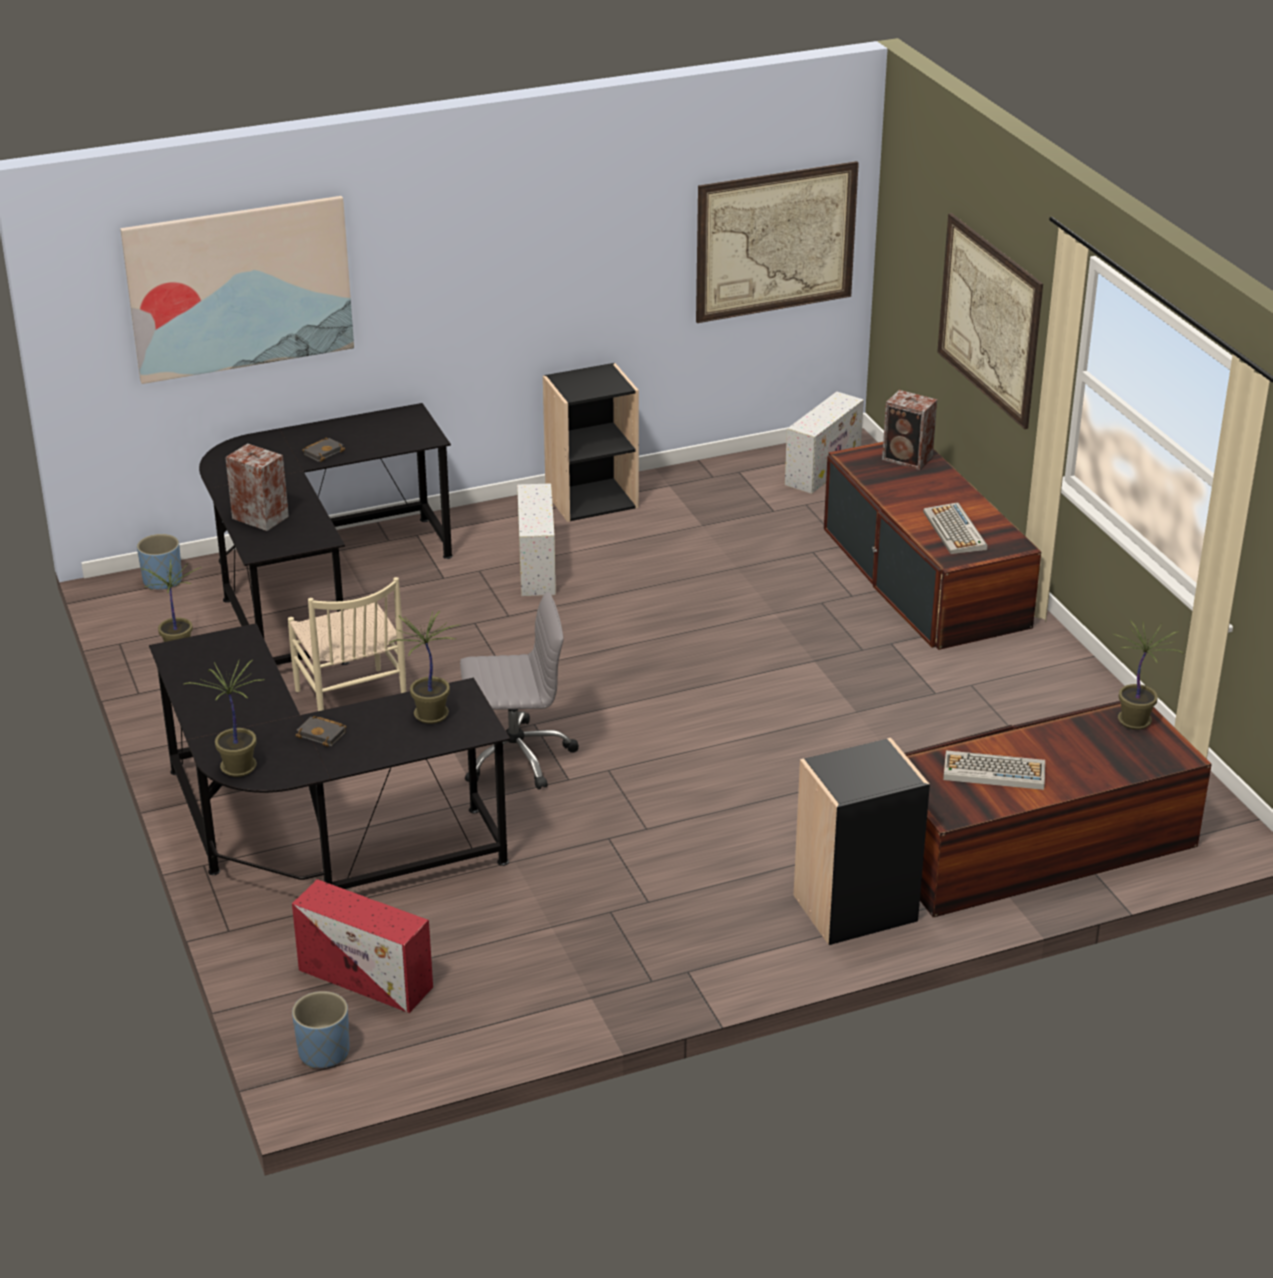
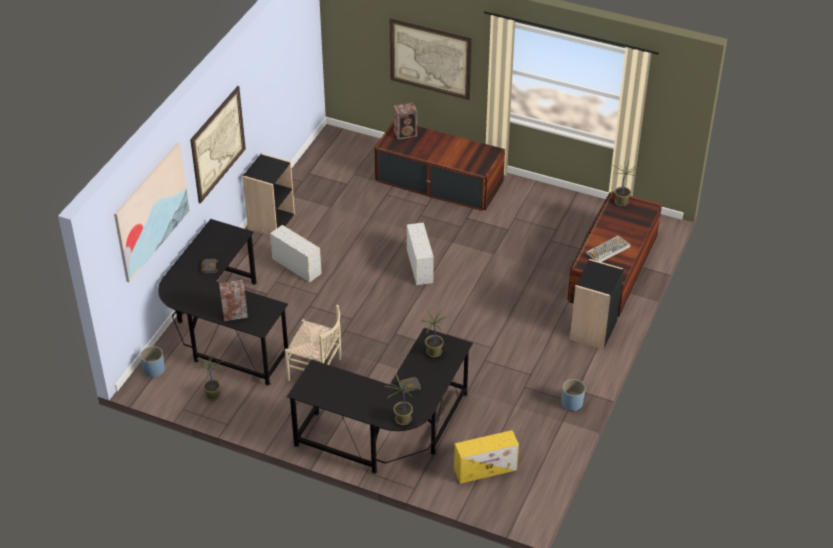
camera: 45 degrees left, 10 degrees up
(324, 1052) = (512, 504): blue planter -> blue planter (572, 403)
(367, 979) = (486, 469): red storage box -> yellow storage box
(515, 756) = (408, 351): grey office chair -> none
(775, 241) = (296, 61): picture -> picture (218, 144)
(823, 469) = (338, 152): white storage box -> white storage box (419, 265)
(955, 531) = (466, 157): keyboard -> none

